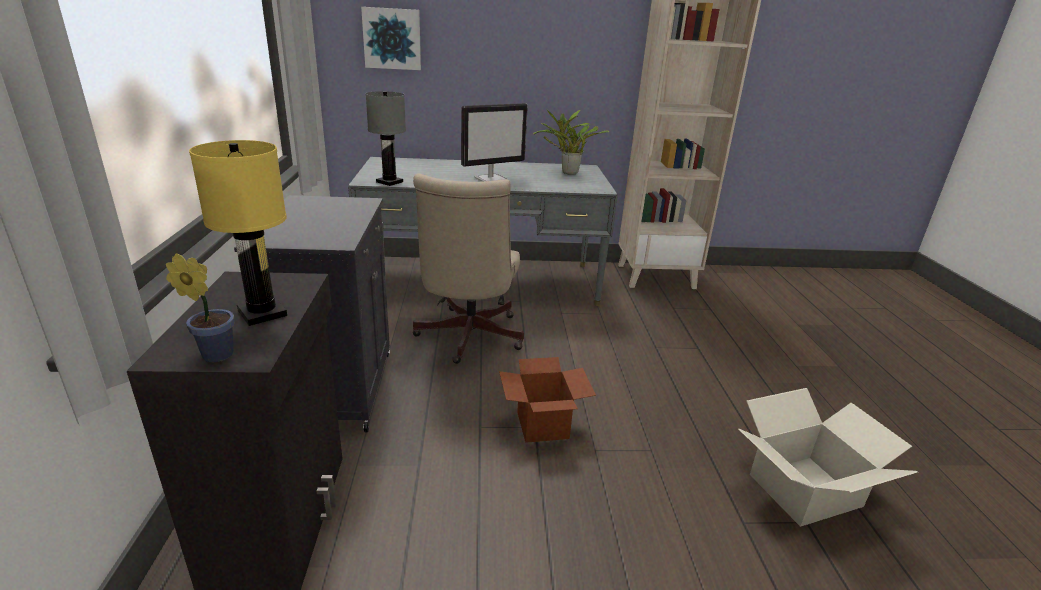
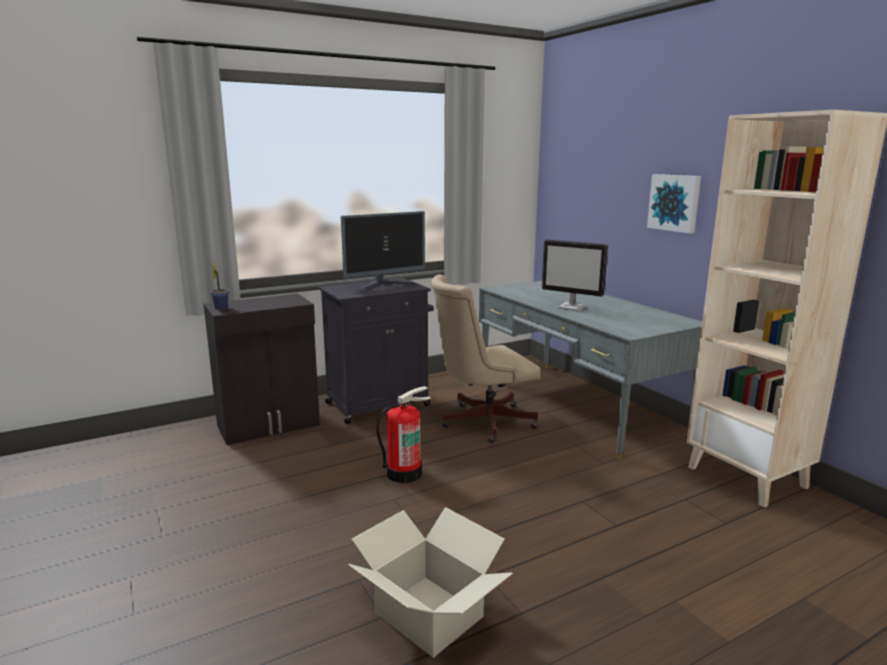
camera: 65 degrees right, 10 degrees down
(262, 313) = (260, 305): yellow table lamp -> none
(318, 212) = (384, 285): none -> monitor
(389, 182) = (505, 292): grey table lamp -> none
(392, 38) = (575, 189): picture -> picture (675, 202)
(542, 425) = (404, 473): cardboard box -> fire extinguisher
(567, 172) = (654, 320): potted plant -> none

